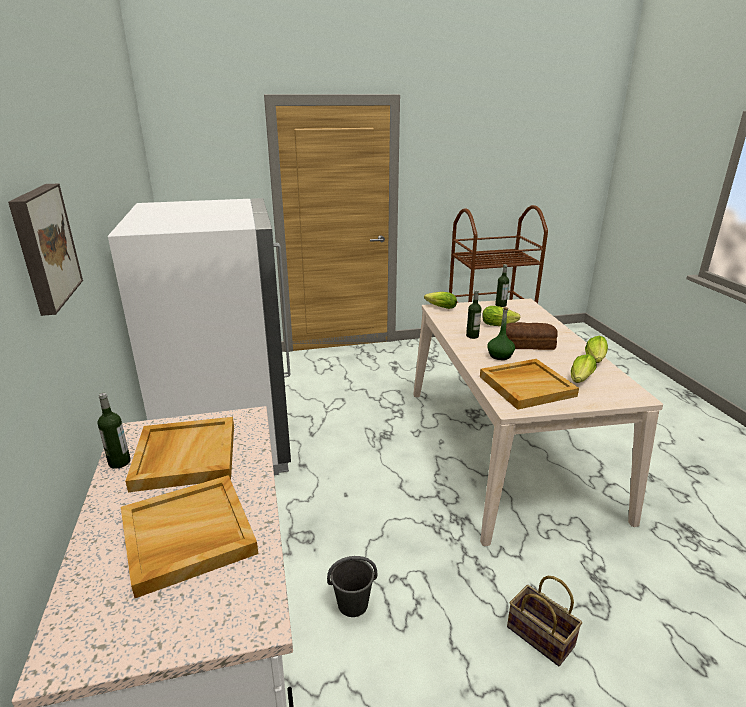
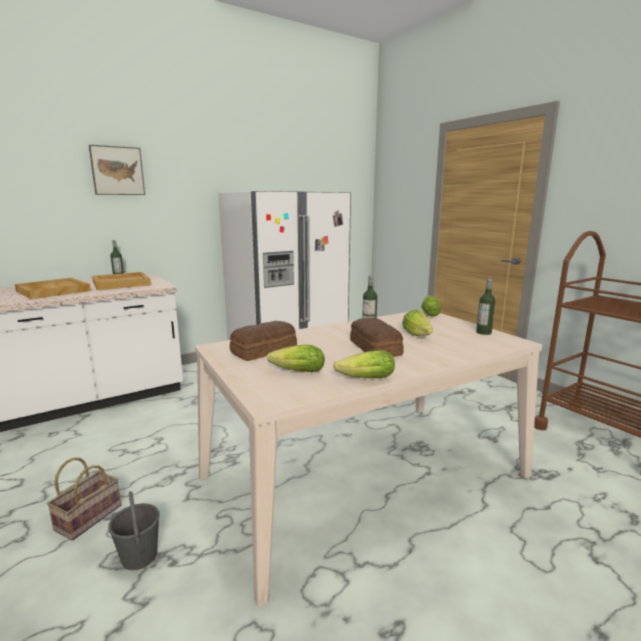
camera: 70 degrees right, 10 degrees down
(352, 604) = (135, 427): grey bucket -> grey bucket (139, 556)
(500, 356) = (330, 339): green bottle -> none
(527, 386) = (265, 350): beige tray -> bread

